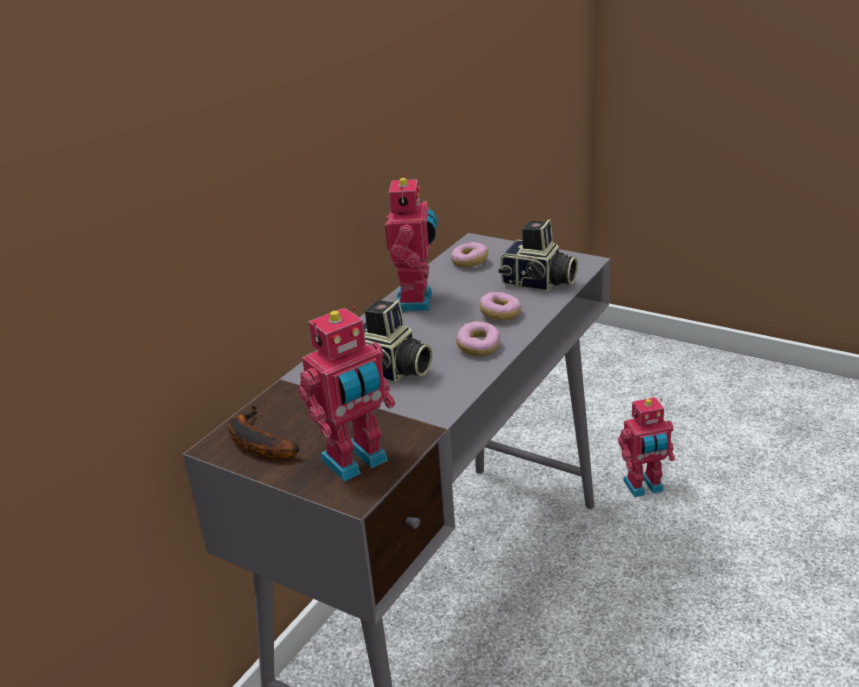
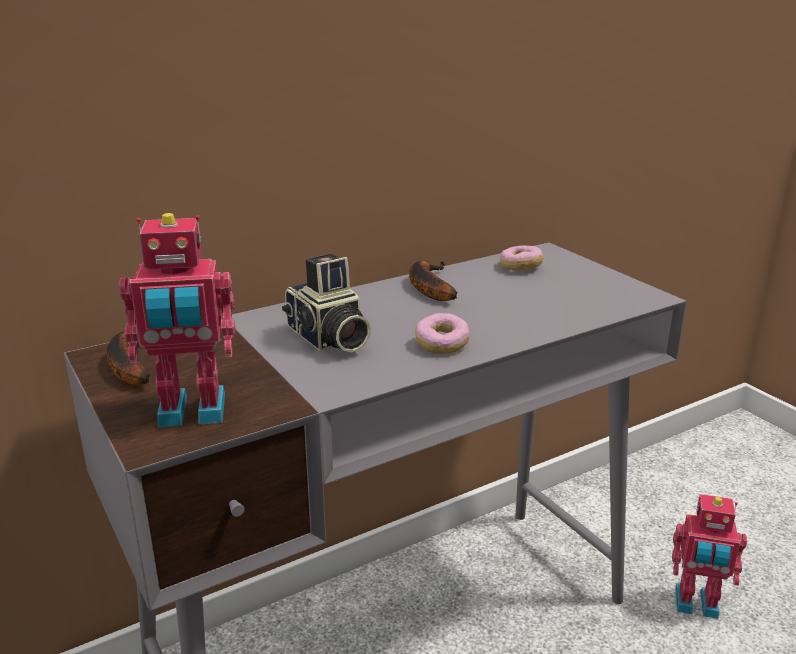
camera: 25 degrees right, 5 degrees down
(417, 301) = (428, 287): toy robot -> banana
(500, 314) = (500, 321): donut -> none
(538, 283) = (575, 303): camera -> none

